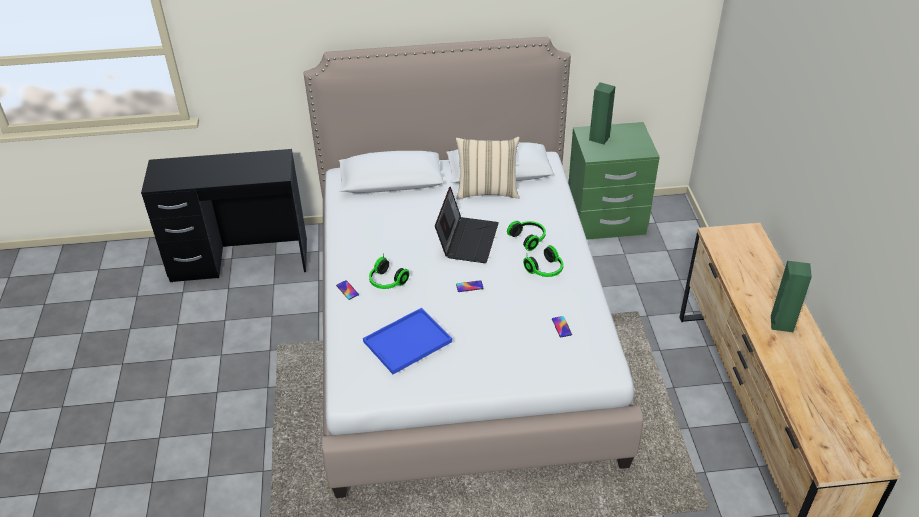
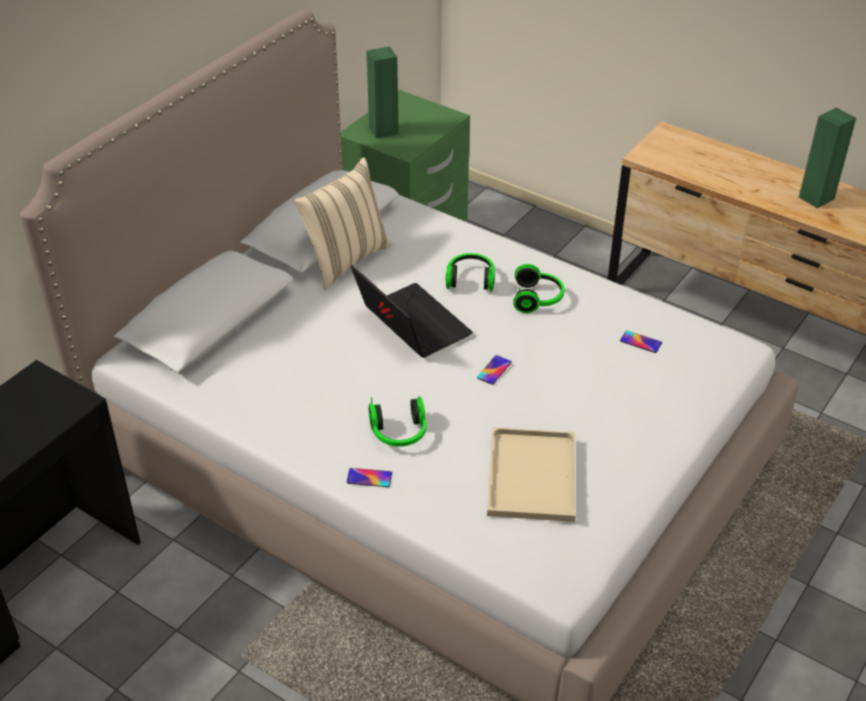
camera: 50 degrees left, 0 degrees up
(408, 340) = (530, 474): blue tray -> beige tray

